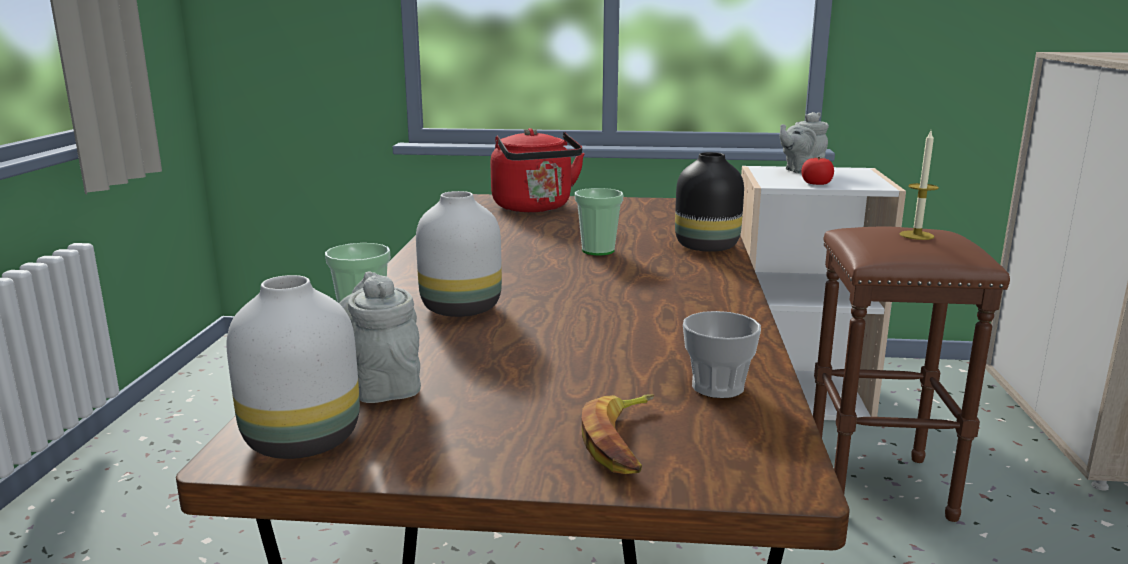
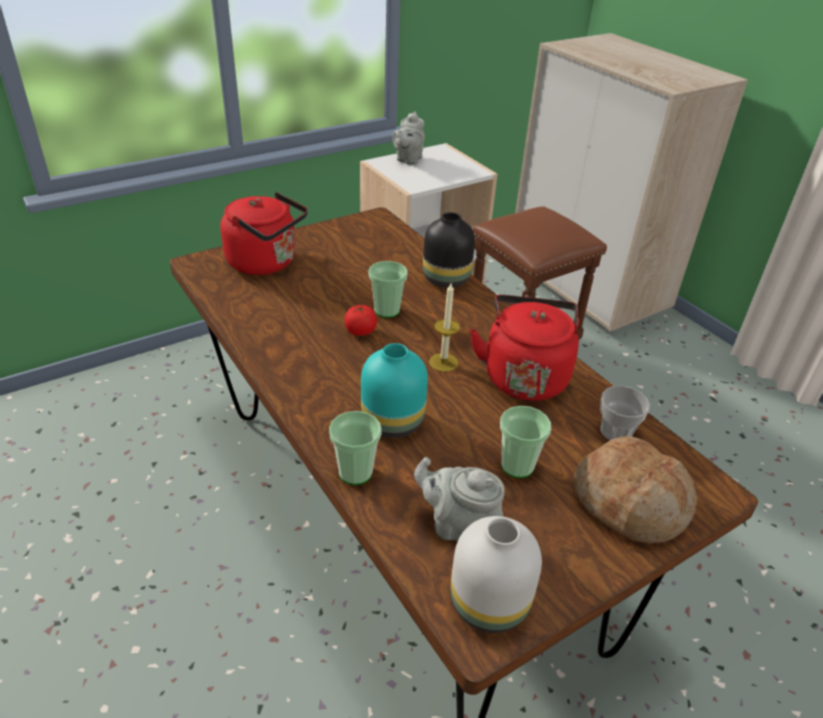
camera: 40 degrees left, 20 degrees up
(459, 308) = (391, 422): white vase -> turquoise vase
(533, 370) = (517, 466): none -> cup
(623, 441) = (631, 503): banana -> bread
(673, 320) = (524, 375): none -> red kettle
(816, 184) = (439, 179): tomato -> tomato (360, 331)
(916, 235) = (546, 226): candle -> candle (443, 362)

